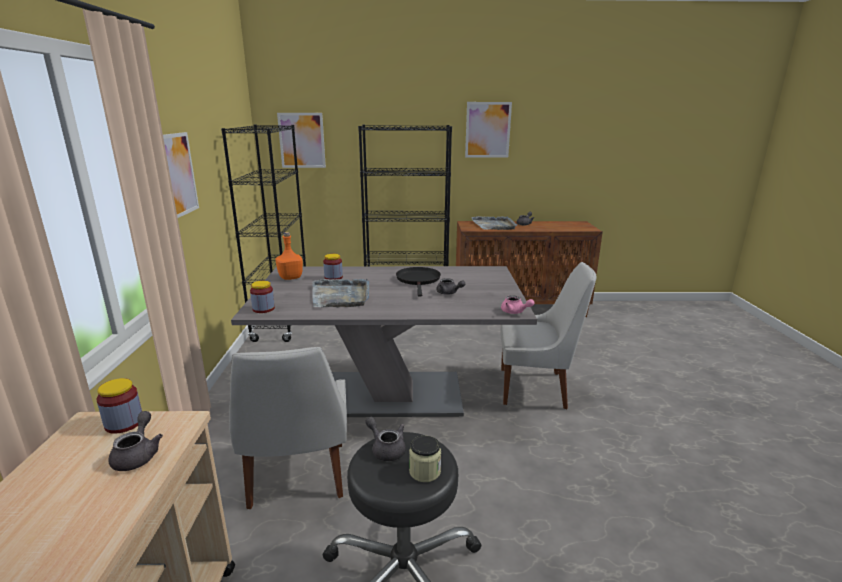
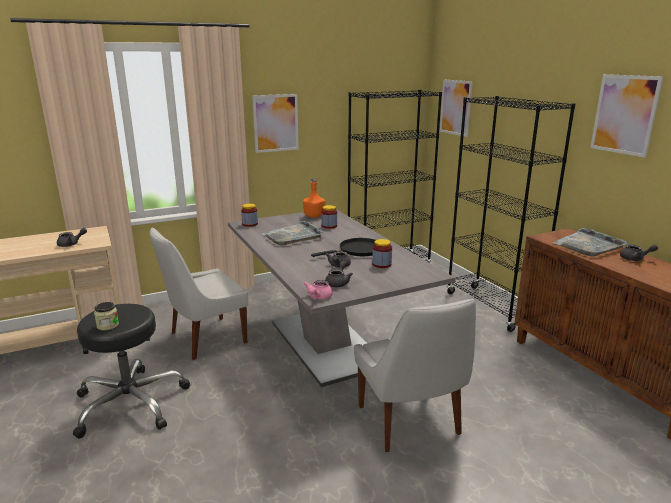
camera: 65 degrees right, 0 degrees up
(124, 423) = (97, 235): jar -> jar (381, 264)
(386, 449) = (129, 310): grey teapot -> grey teapot (338, 282)

